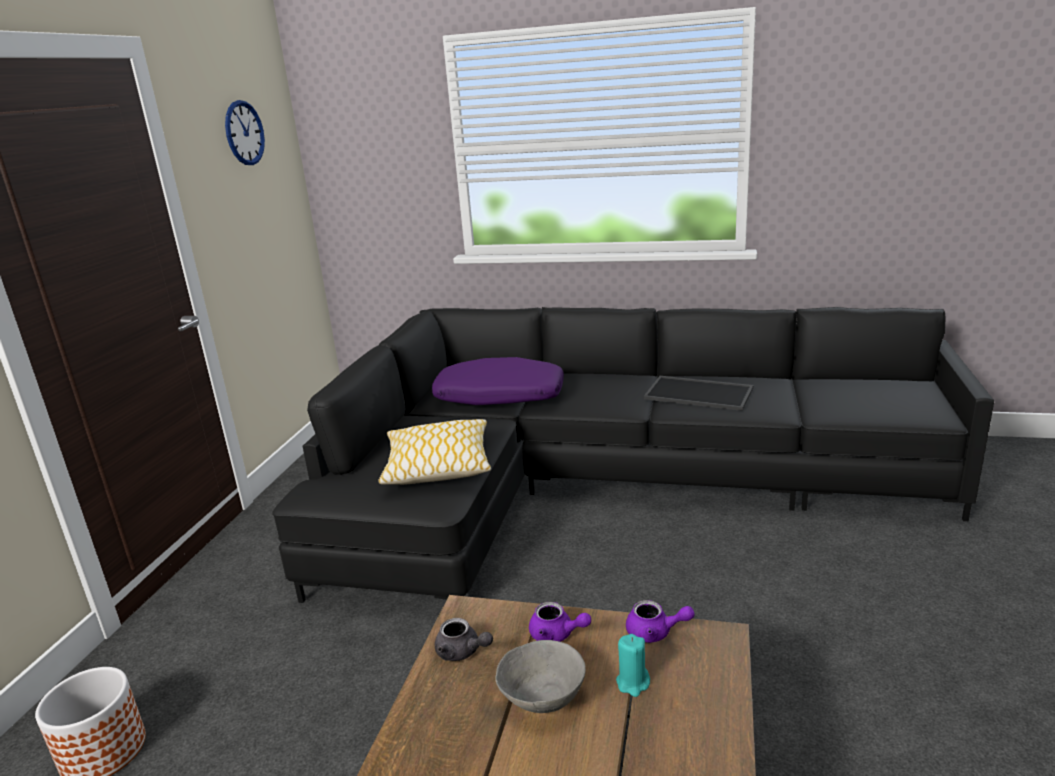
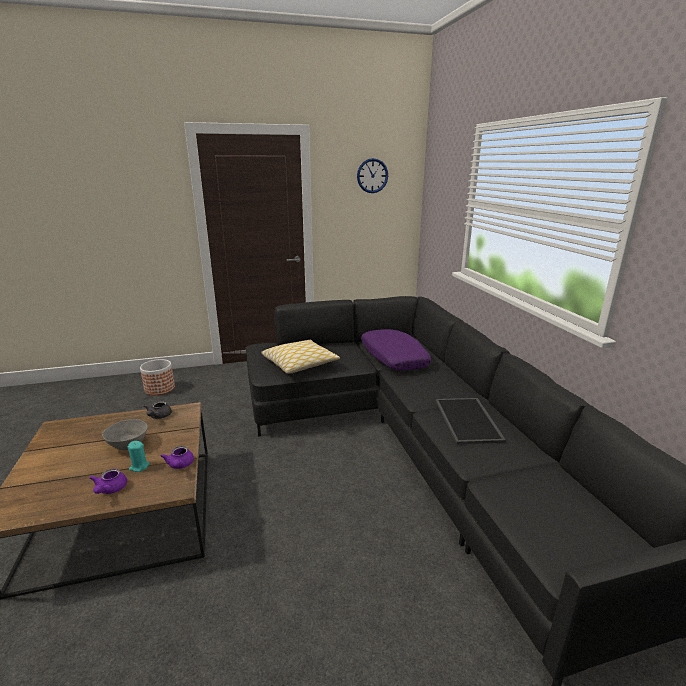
camera: 60 degrees right, 0 degrees up
(557, 635) = (174, 437): purple teapot -> purple teapot (110, 490)

